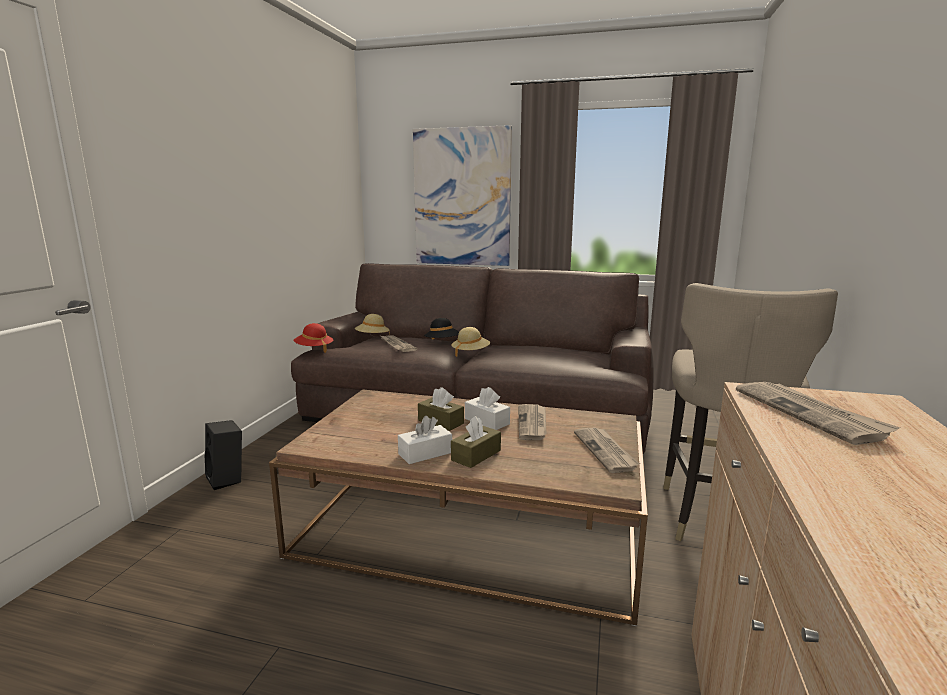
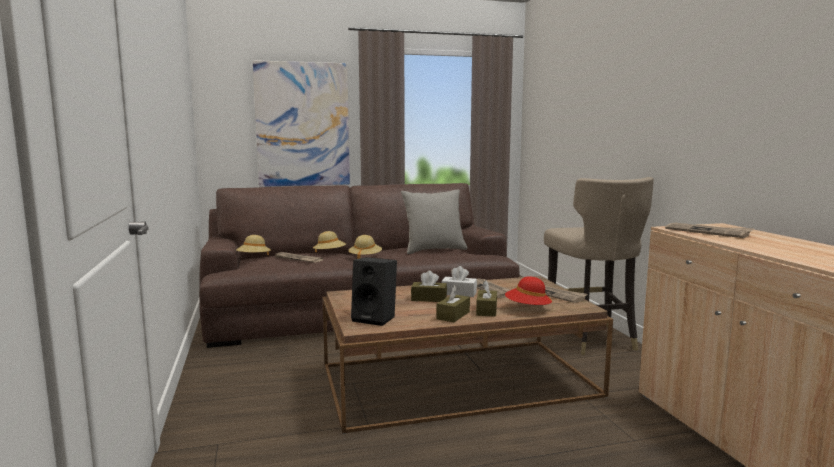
camera: 30 degrees left, 5 degrees down
(228, 479) = (204, 402): black speaker -> black speaker (376, 318)
(314, 349) = (219, 272): red hat -> red hat (527, 309)
(425, 453) = (453, 315): white tissue box -> brown tissue box
(442, 343) = (330, 254): black hat -> beige hat
(553, 354) = (434, 250): none -> grey pillow

